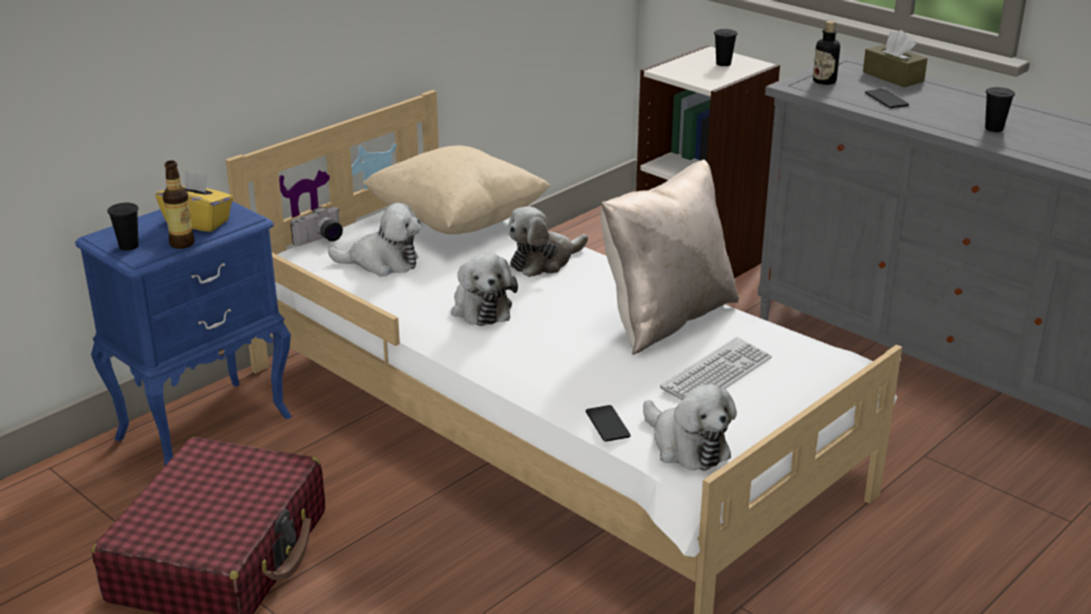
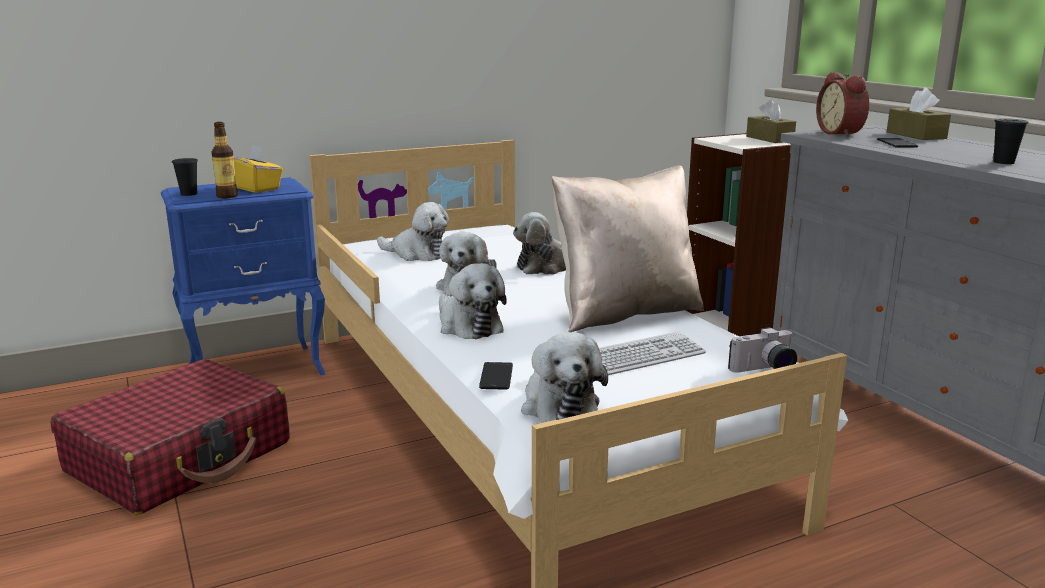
camera: 20 degrees right, 10 degrees down
(321, 240) = (387, 238): camera -> camera (765, 370)
(457, 222) = (502, 239): beige pillow -> none
(528, 363) = (468, 325): none -> plush toy
(723, 63) = (769, 139): black cup -> brown tissue box
(824, 81) = (842, 133): bottle -> alarm clock

